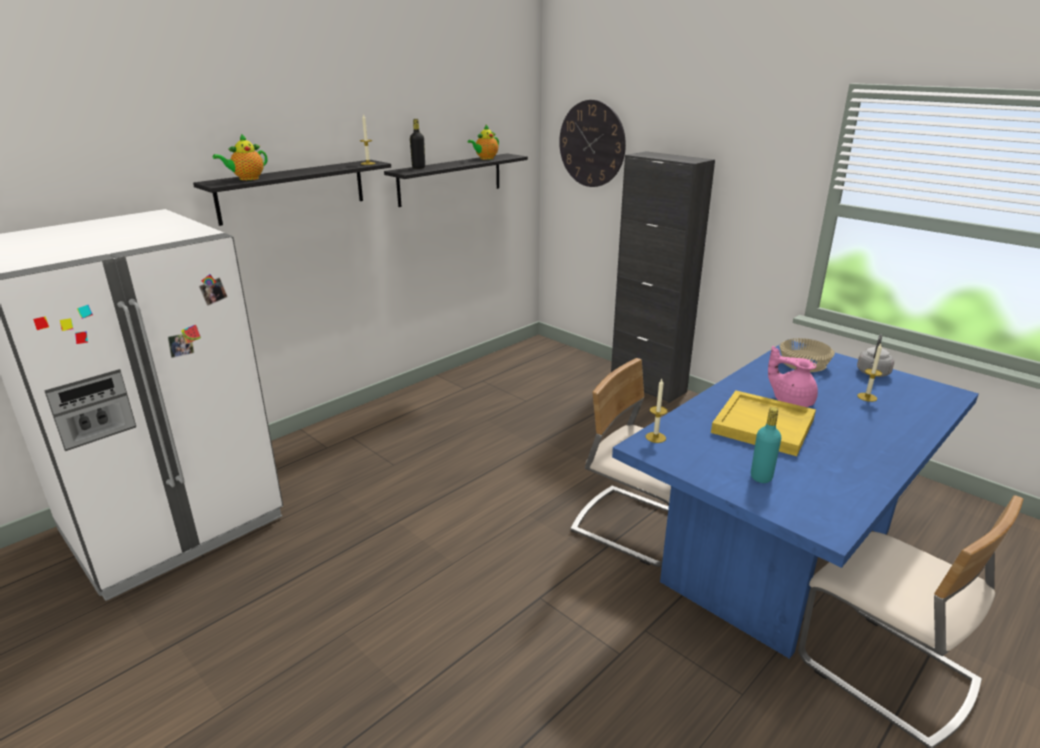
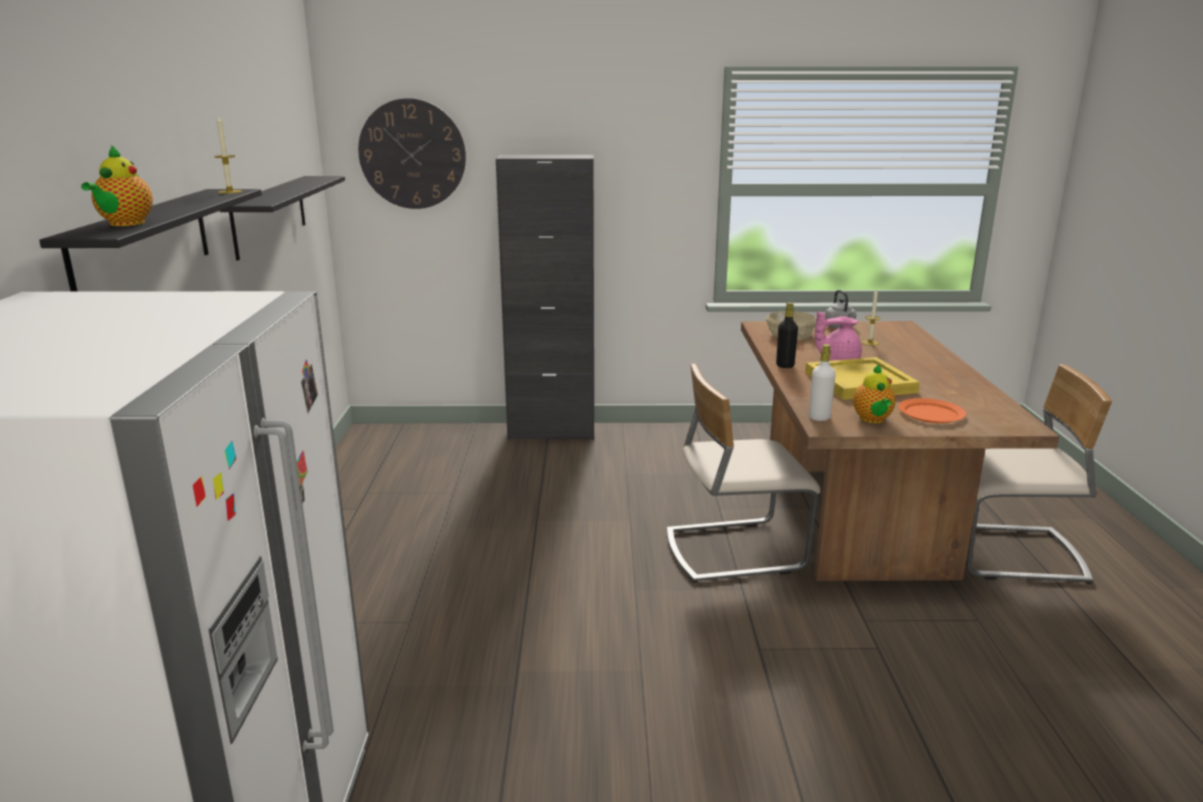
camera: 45 degrees left, 5 degrees down
(418, 168) = (257, 198): black bottle -> black bottle (785, 365)
(485, 158) = (303, 182): teapot -> teapot (872, 420)
(655, 437) = (819, 417): candle -> white bottle
(761, 477) = (931, 413): turquoise bottle -> orange plate
(778, 554) = (851, 516): blue dining table -> brown dining table

